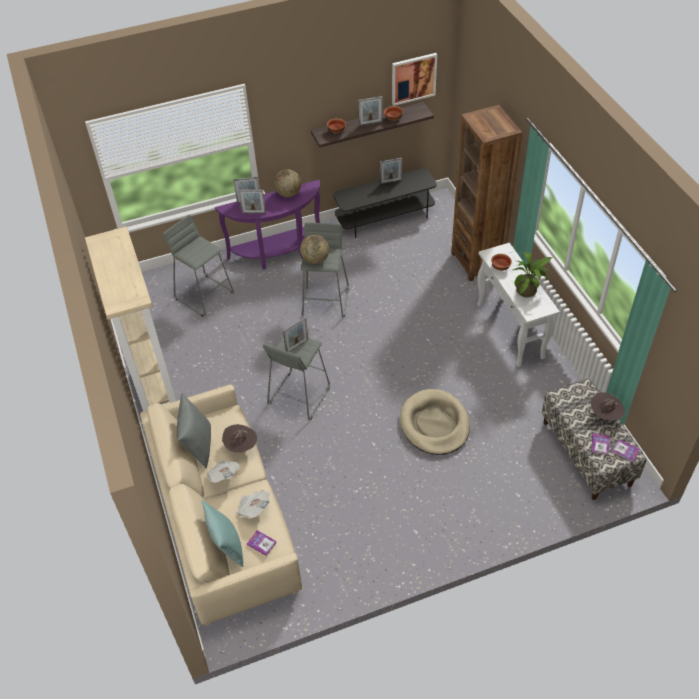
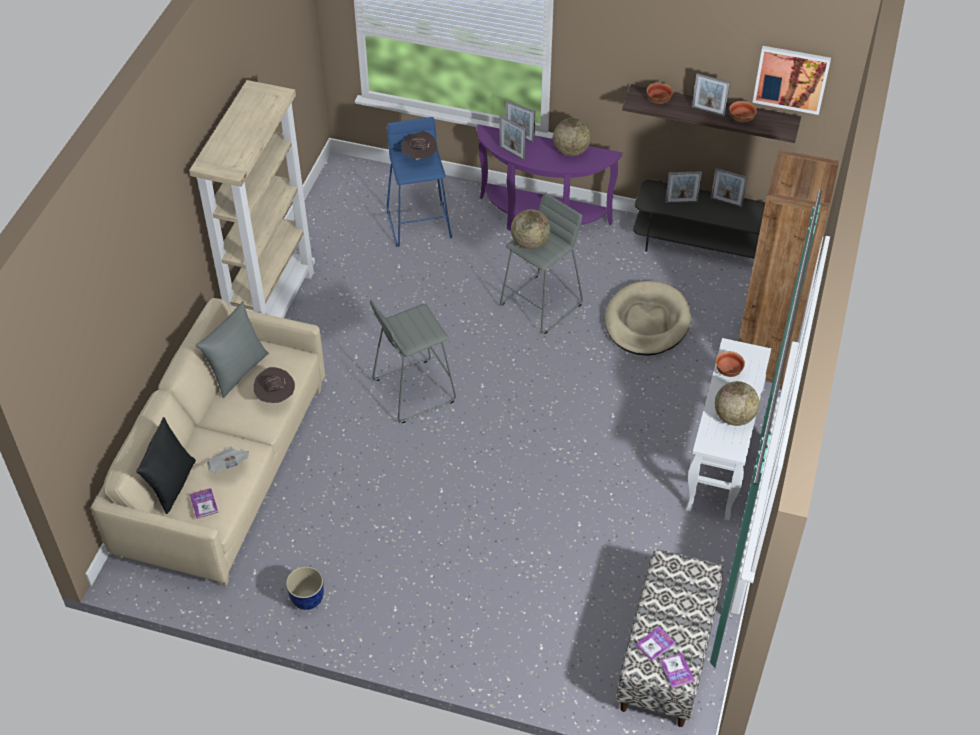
camera: 35 degrees right, 0 degrees up
(205, 295) = (420, 224): grey stool -> blue stool
(224, 475) = (233, 415): newspaper -> none
(227, 546) = (172, 485): turquoise pillow -> black pillow
(297, 346) = (418, 326): picture frame -> picture frame (681, 202)
(357, 563) = (307, 599): none -> planter
(434, 424) = (526, 512): beige dog bed -> beige dog bed (647, 322)
(529, 290) = (734, 417): potted plant -> globe
(605, 415) = (696, 617): brown hat -> brown hat (419, 157)

